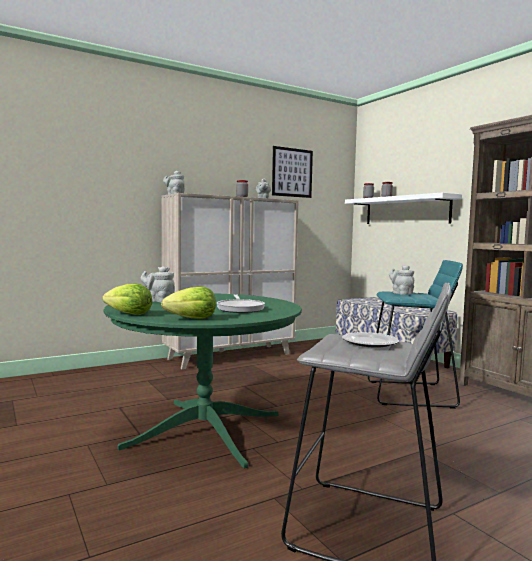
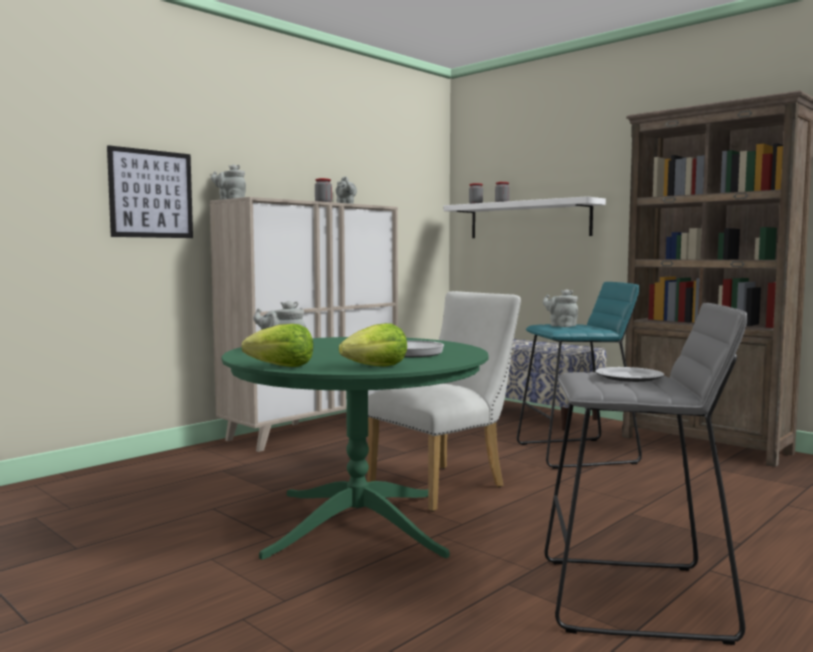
camera: 15 degrees left, 0 degrees up
(289, 408) = (444, 485): none -> white chair
(292, 172) = (376, 168): picture -> picture (151, 194)

